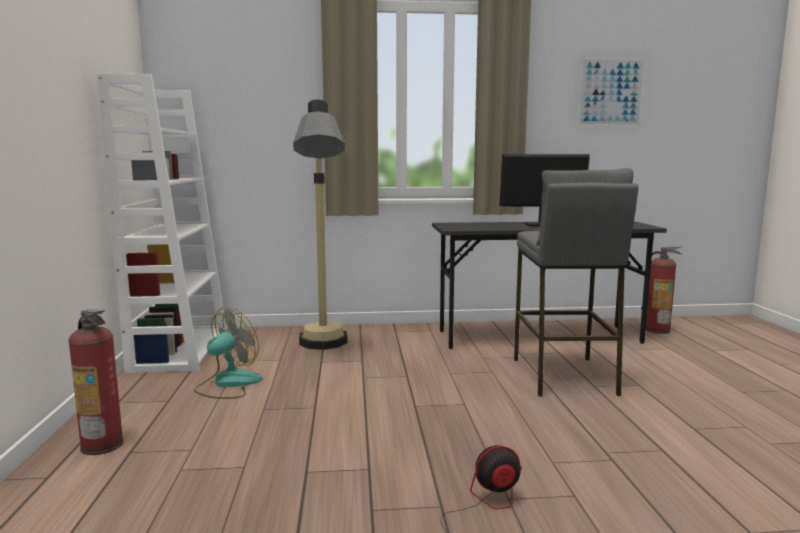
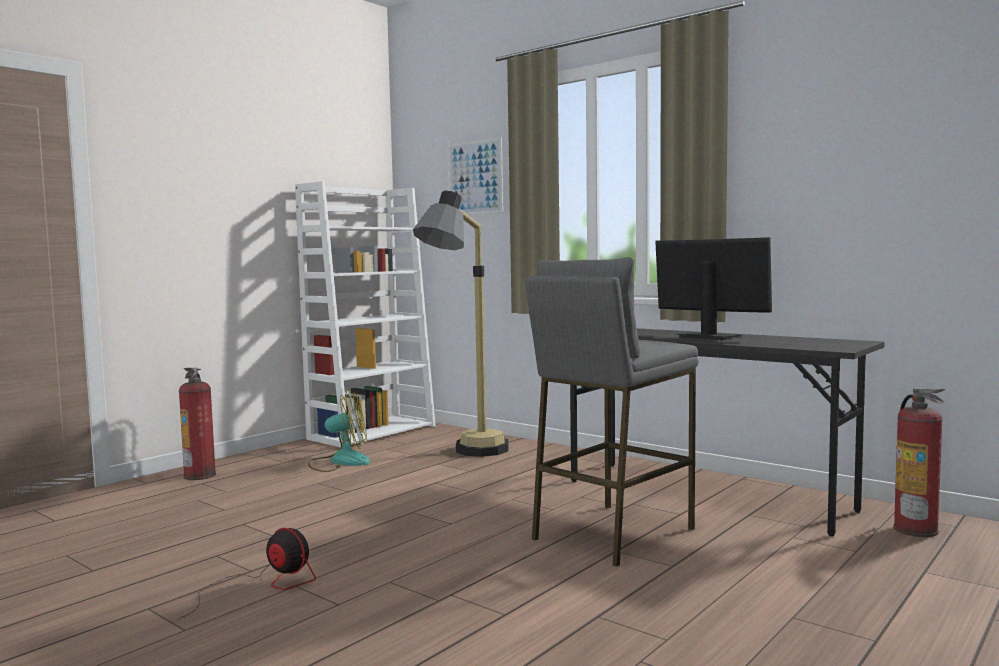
camera: 45 degrees right, 5 degrees down
(611, 92) = (869, 140): picture -> picture (474, 177)

